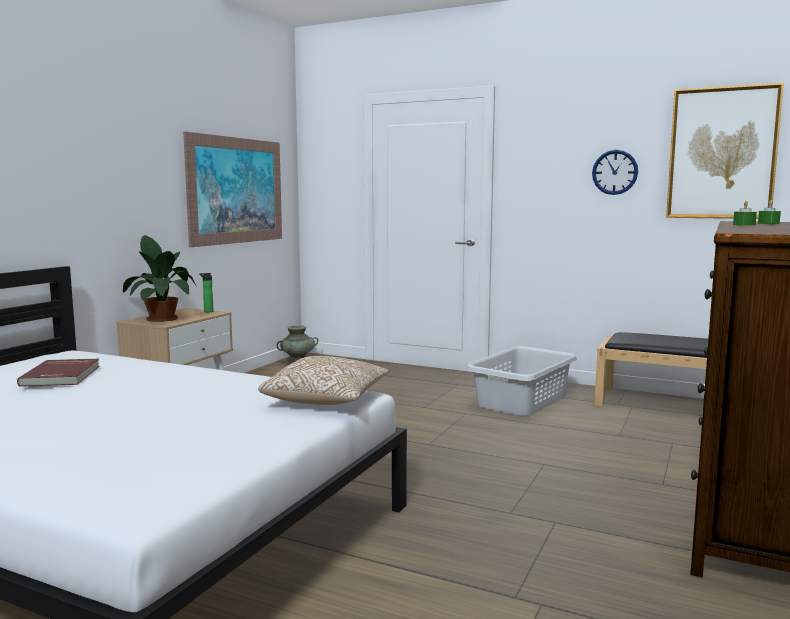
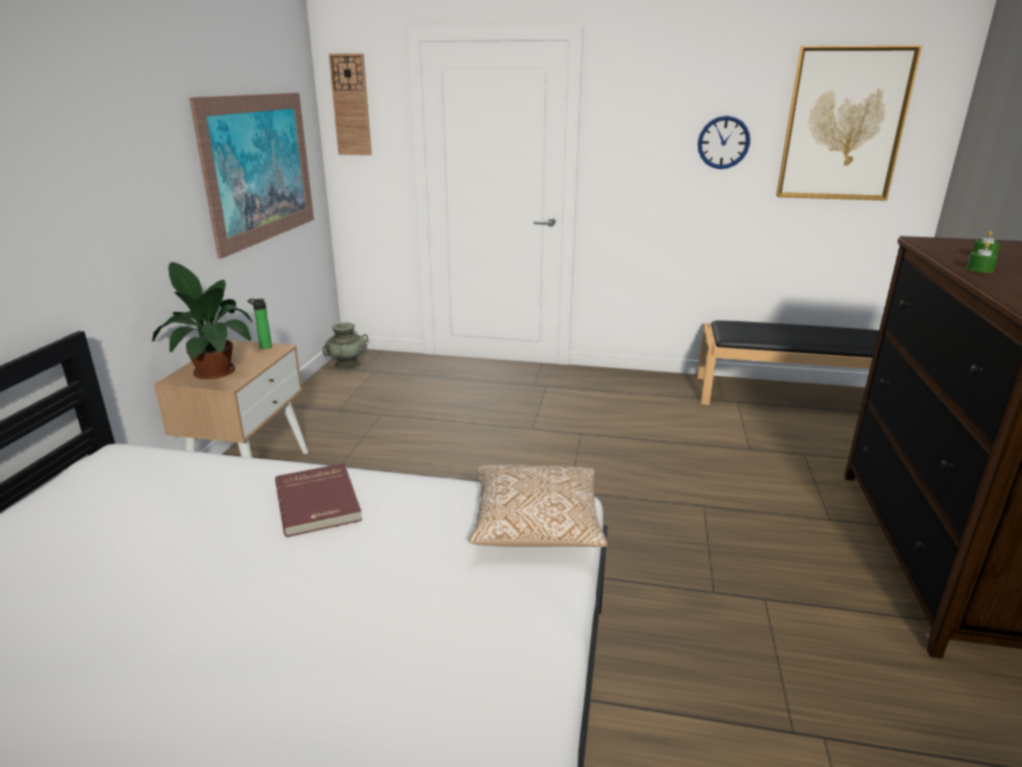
camera: 15 degrees left, 15 degrees up
(62, 376) = (146, 521): red book -> red book (319, 502)
(320, 154) = (351, 105): none -> wall clock
(522, 401) = (628, 406): grey laundry basket -> none

